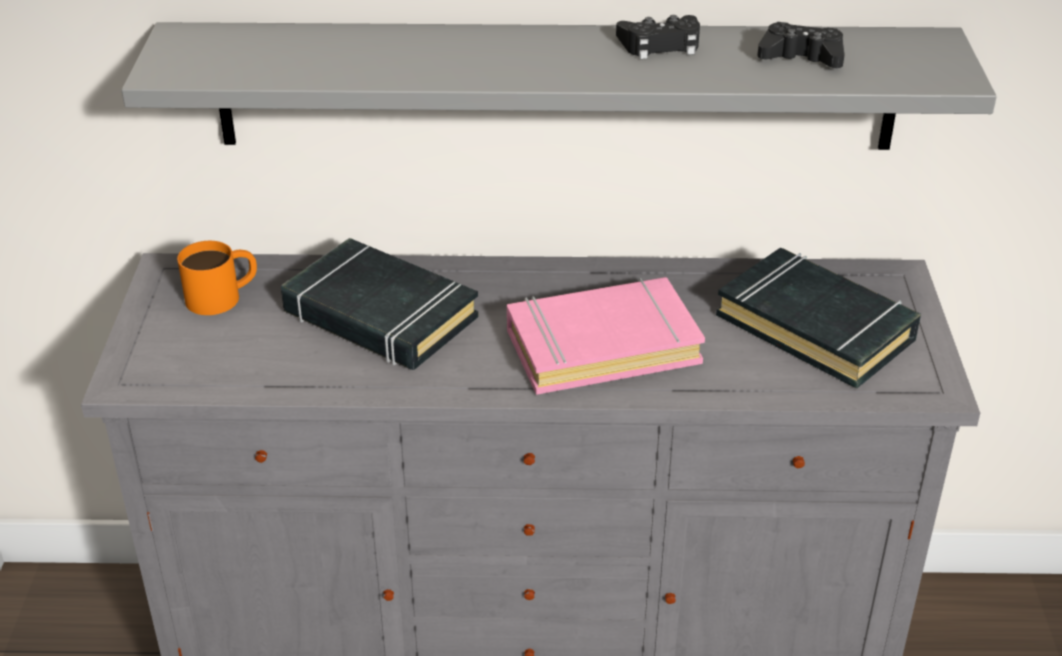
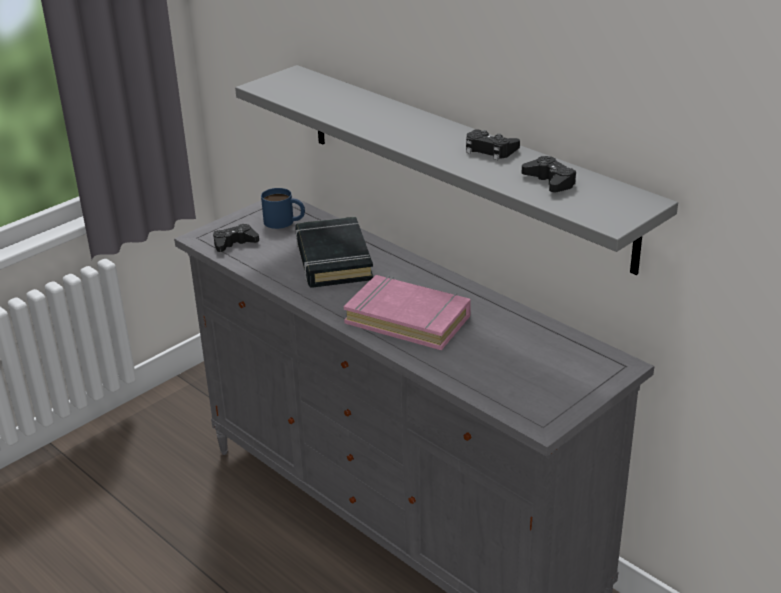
camera: 45 degrees right, 5 degrees down
(196, 363) = (234, 243): none -> black game controller
(223, 296) = (284, 222): orange mug -> blue mug
(816, 327) = (529, 364): black book -> none

